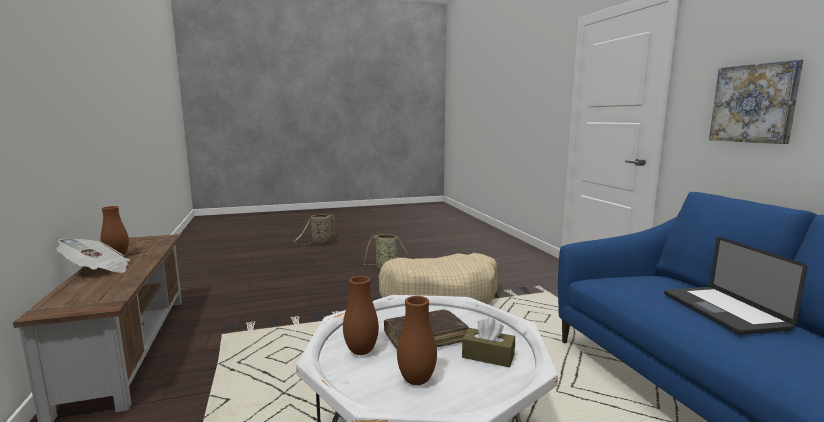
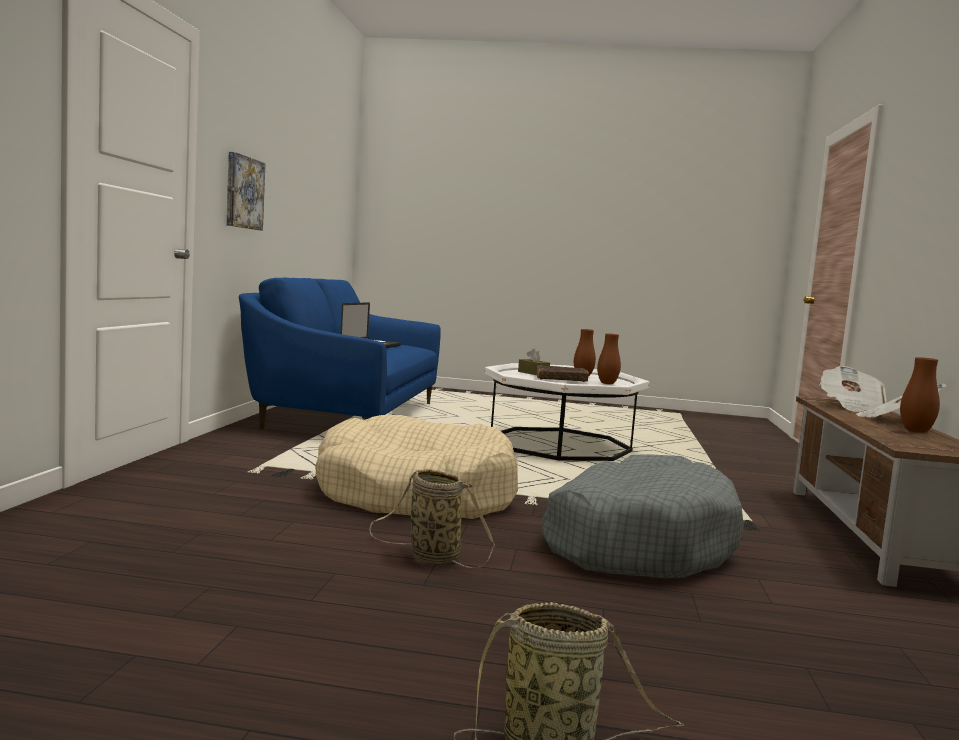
camera: 155 degrees left, 5 degrees down
(91, 292) = (850, 407): none -> newspaper
(305, 295) = (636, 543): none -> grey dog bed

